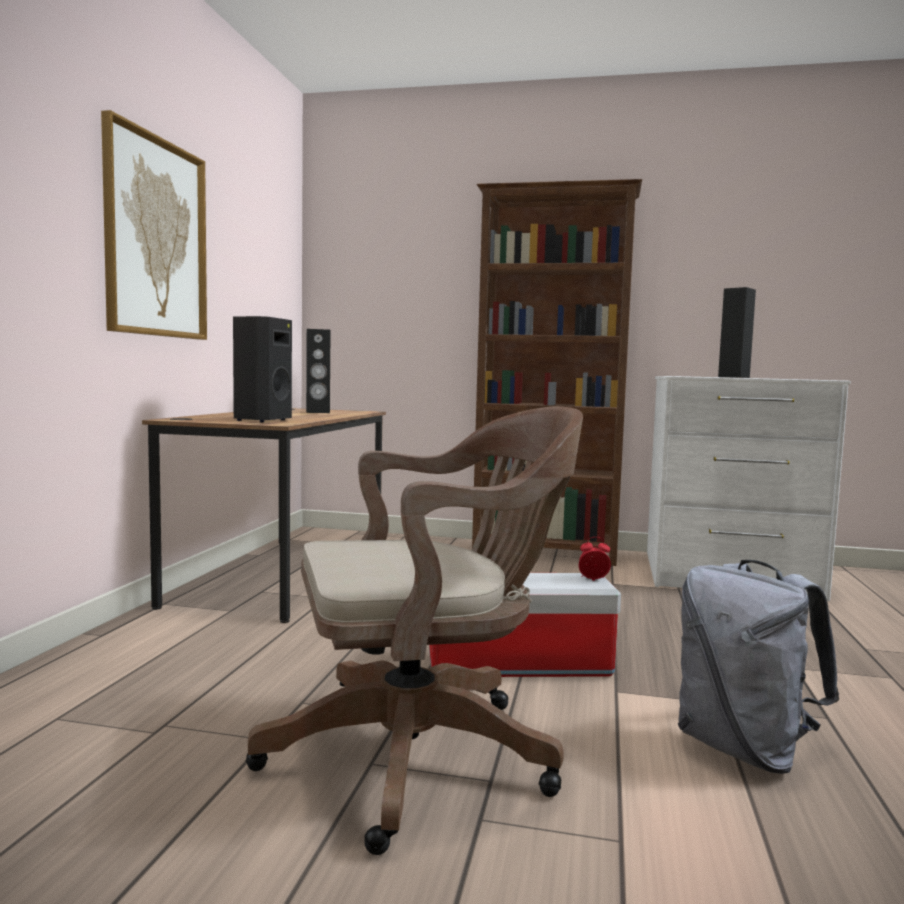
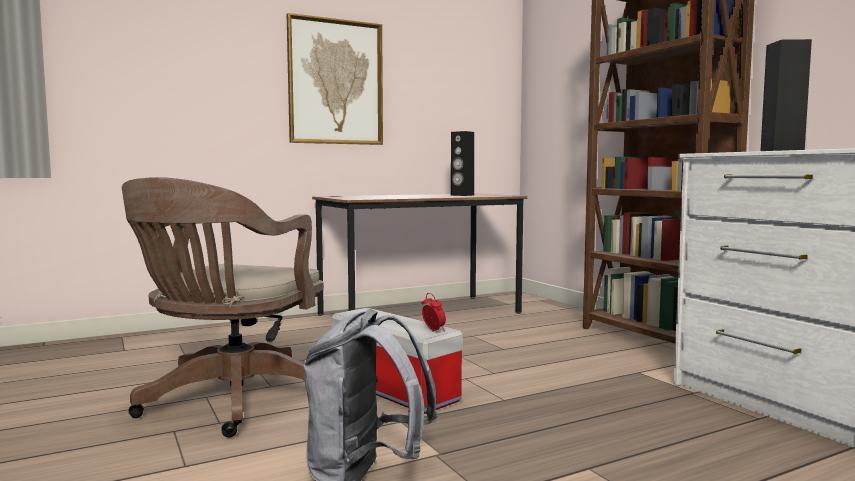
camera: 50 degrees right, 0 degrees up
(260, 420) = (366, 197): black speaker -> none
(425, 754) = (230, 403): brown office chair -> brown office chair turned 75 degrees clockwise

